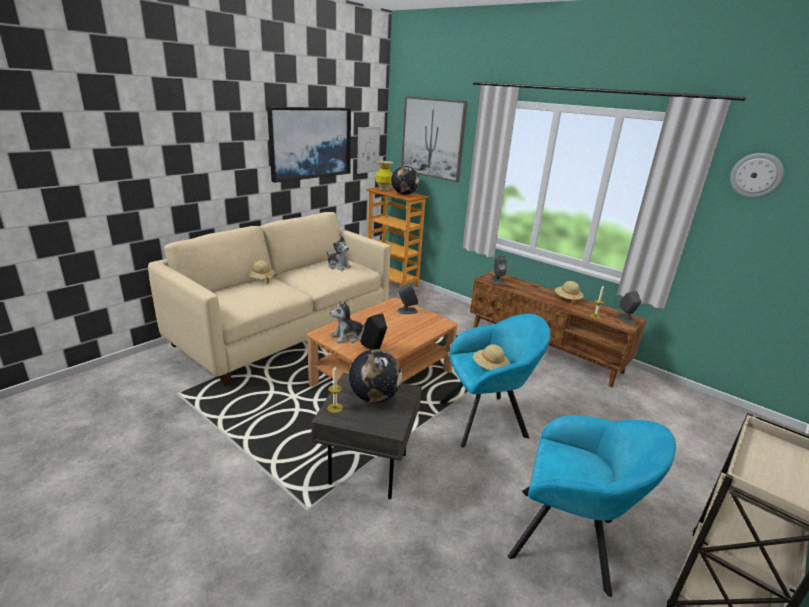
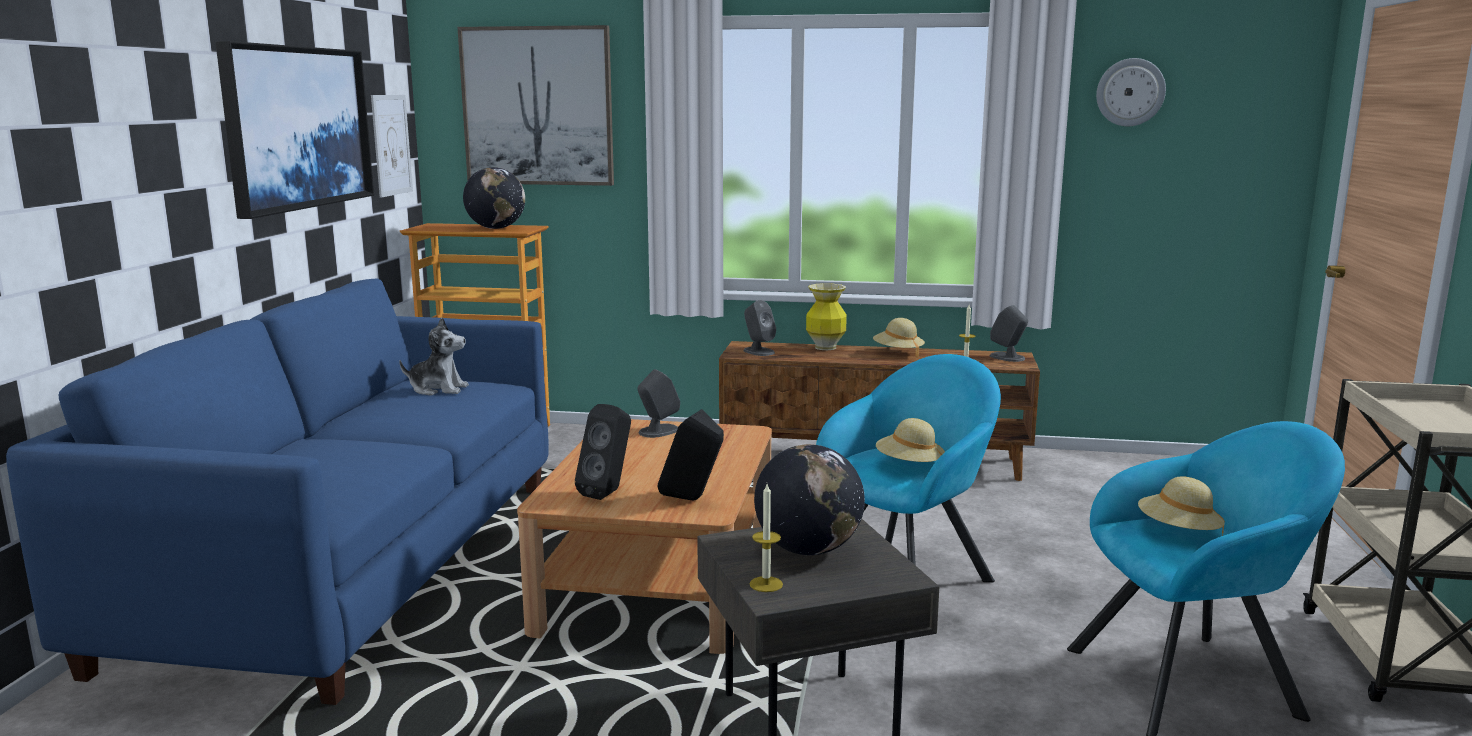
camera: 30 degrees left, 10 degrees down
(261, 279) = (297, 442): beige hat -> beige hat (1178, 532)
(285, 330) = (351, 567): beige sofa -> blue sofa
(347, 337) = (608, 493): plush toy -> black speaker
(384, 189) = (439, 227): vase -> vase (825, 347)

